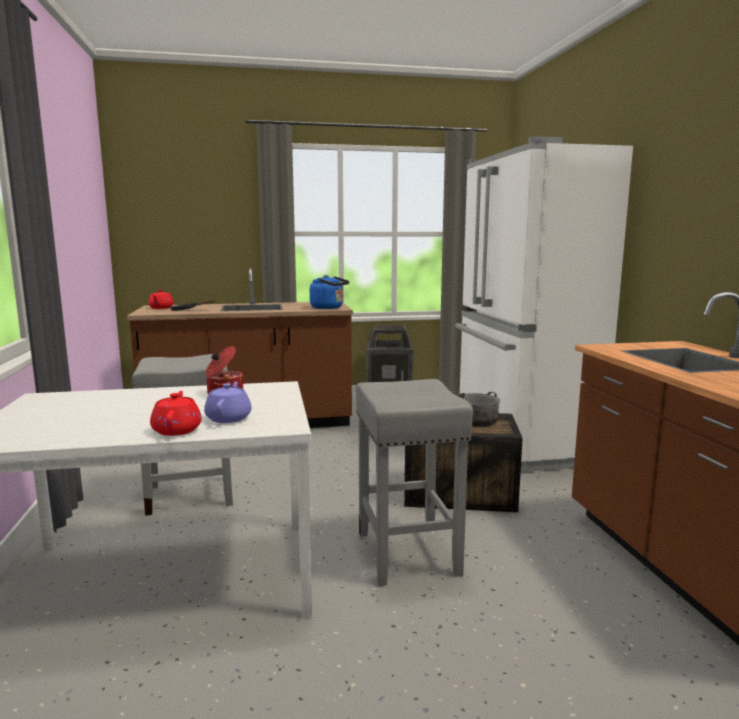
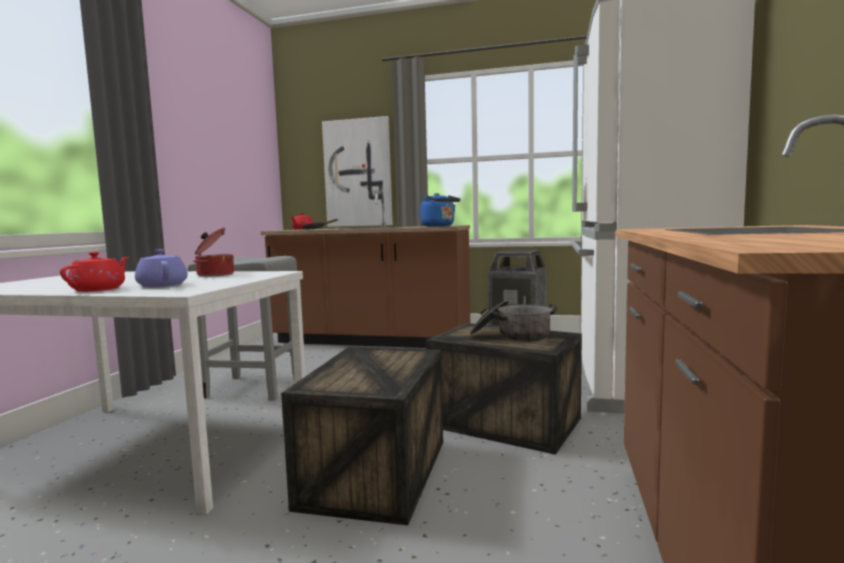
camera: 25 degrees right, 5 degrees down
(212, 242) = (358, 173): none -> picture
(229, 418) = (162, 285): purple teapot -> purple teapot turned 60 degrees counterclockwise
(408, 554) = (375, 474): grey stool -> crate

